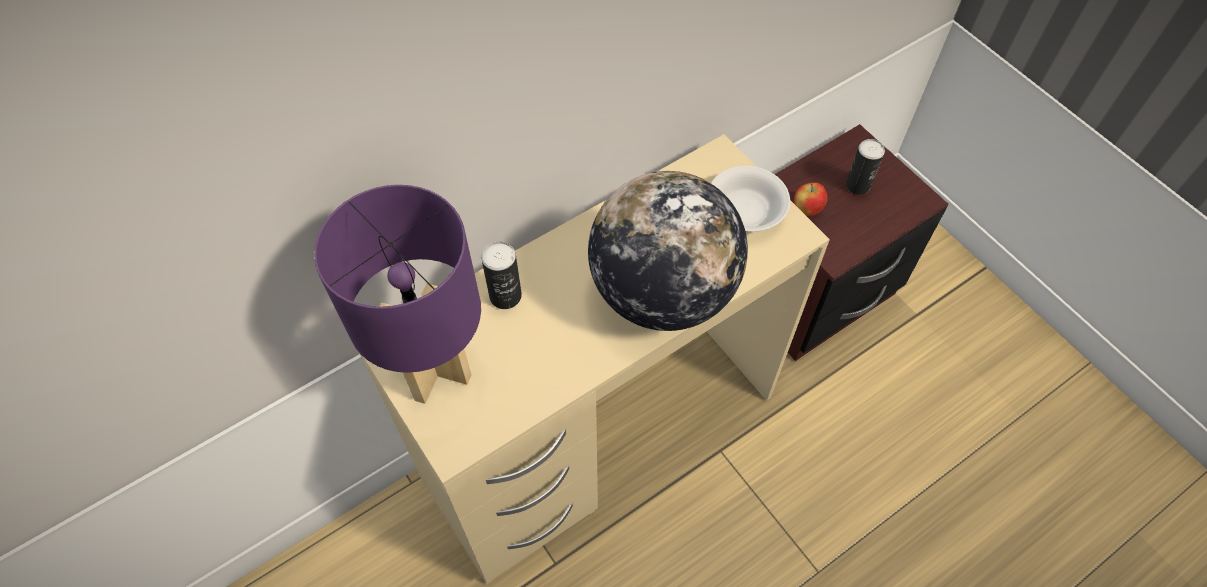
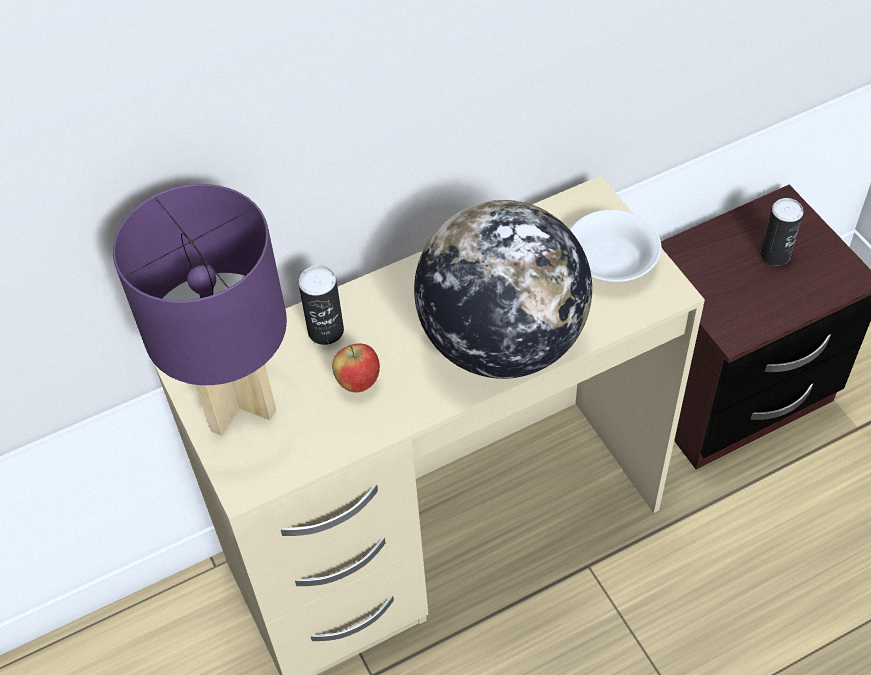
camera: 10 degrees right, 5 degrees down
(807, 209) = (709, 278): apple -> apple (358, 382)

